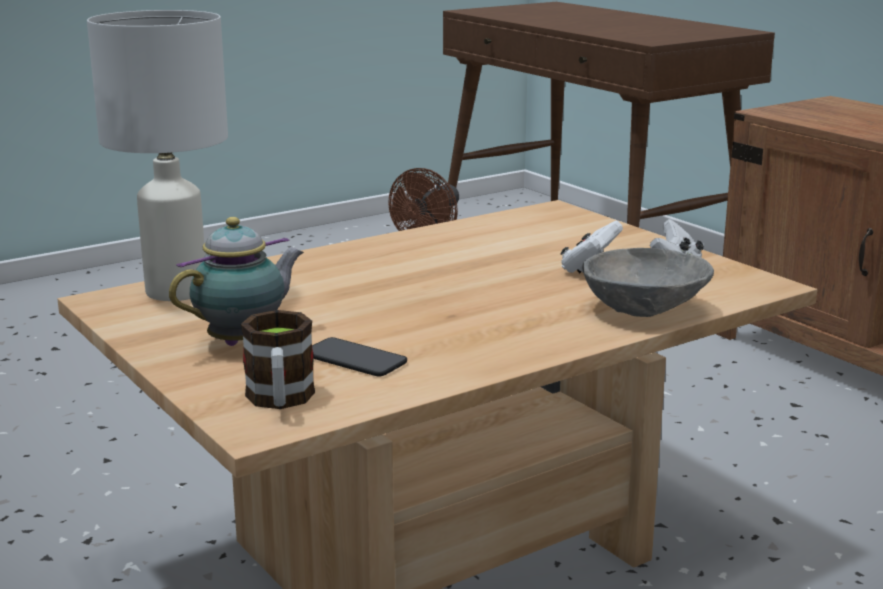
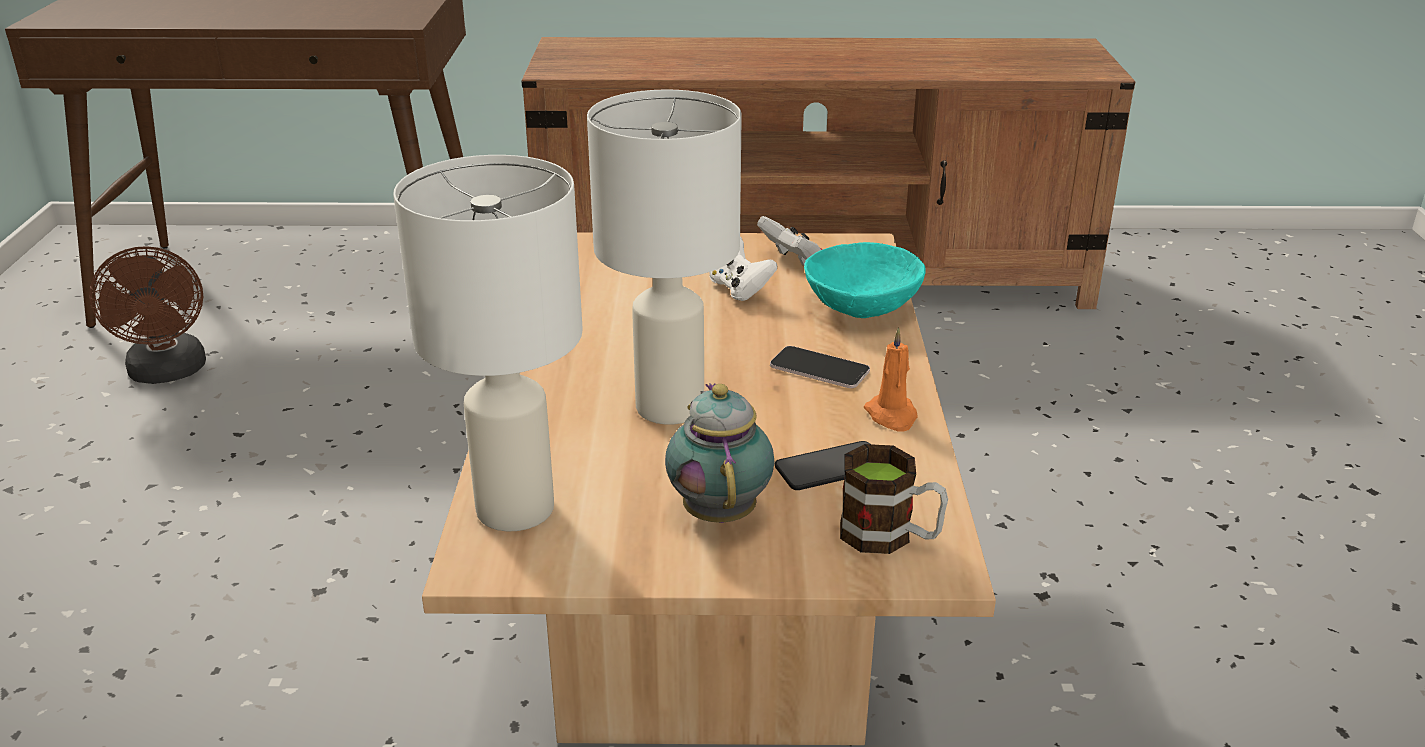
camera: 55 degrees left, 10 degrees up
(368, 293) = (668, 406): none -> white table lamp
(471, 361) = (892, 416): none -> orange candle
(506, 321) = (819, 369): none -> phone
(646, 310) = (863, 306): grey bowl -> turquoise bowl

